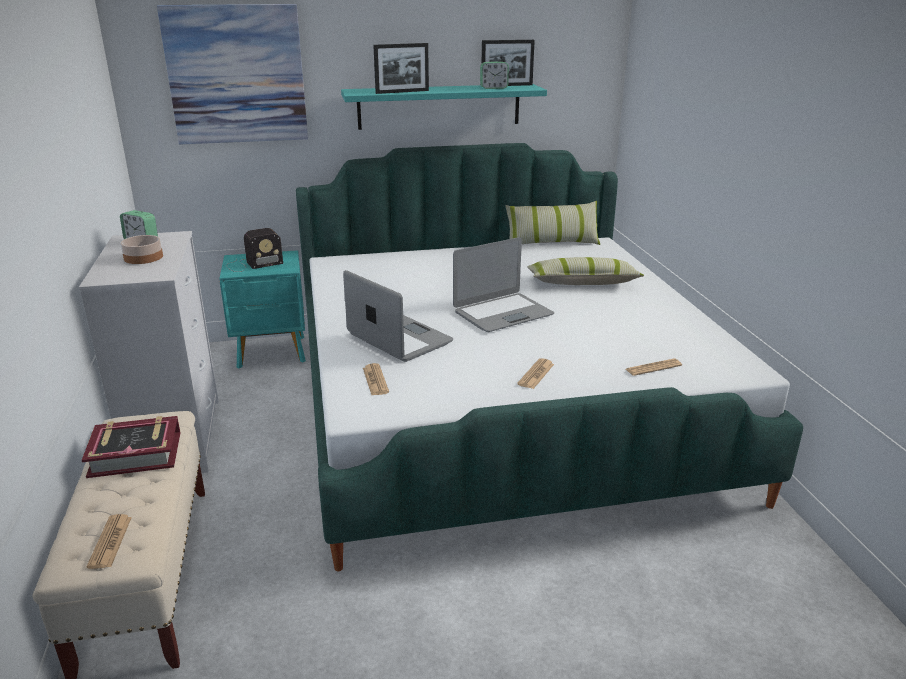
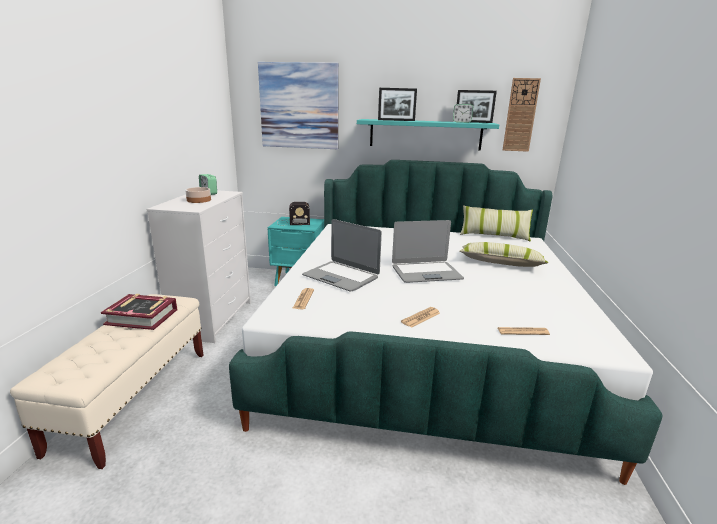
camera: 20 degrees right, 5 degrees down
(110, 542) = (75, 368): newspaper -> none
(399, 339) = (341, 276): laptop -> laptop turned 150 degrees clockwise
(566, 71) = (520, 115): none -> wall clock

